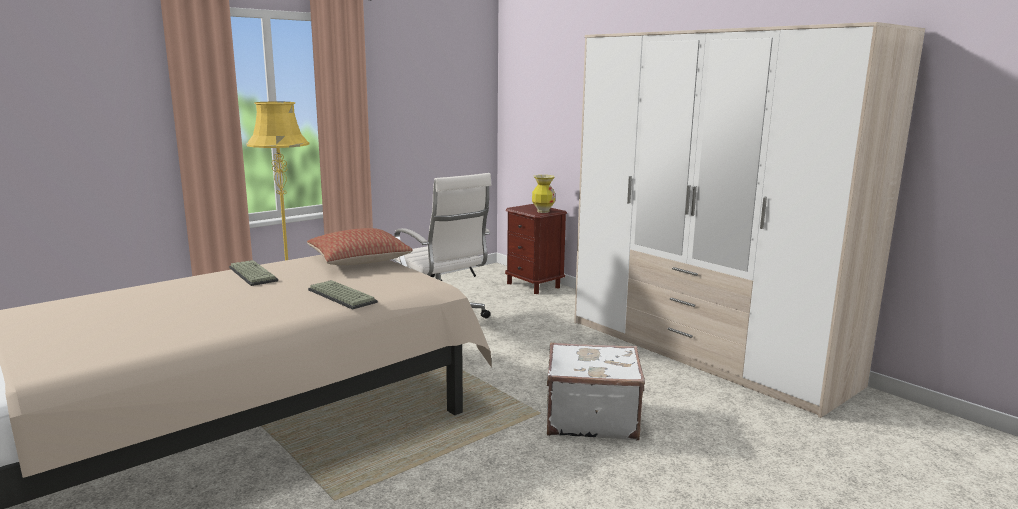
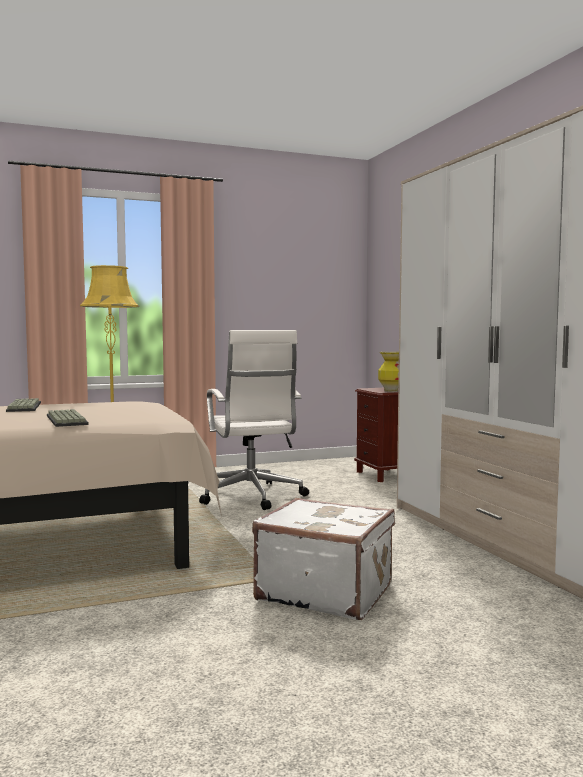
camera: 20 degrees right, 10 degrees down
(359, 260) = (135, 405): pillow -> none

